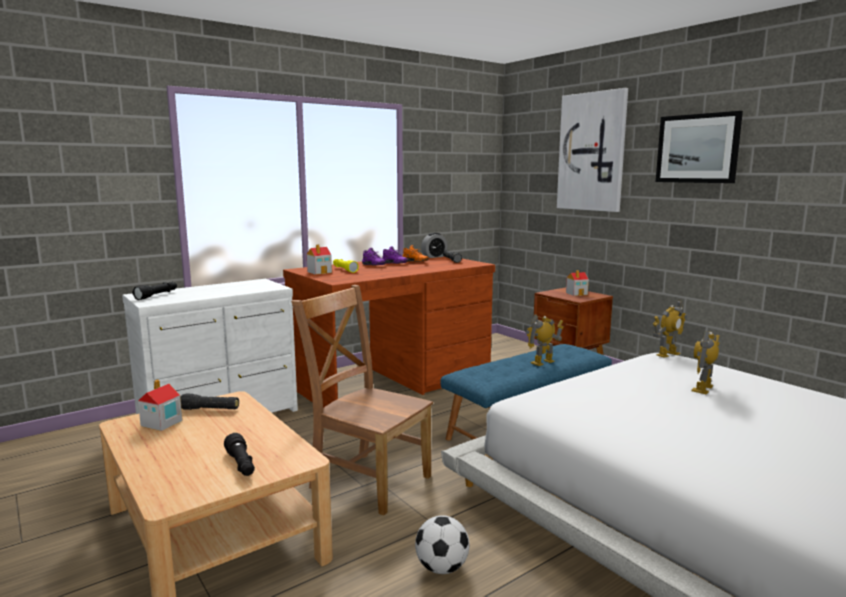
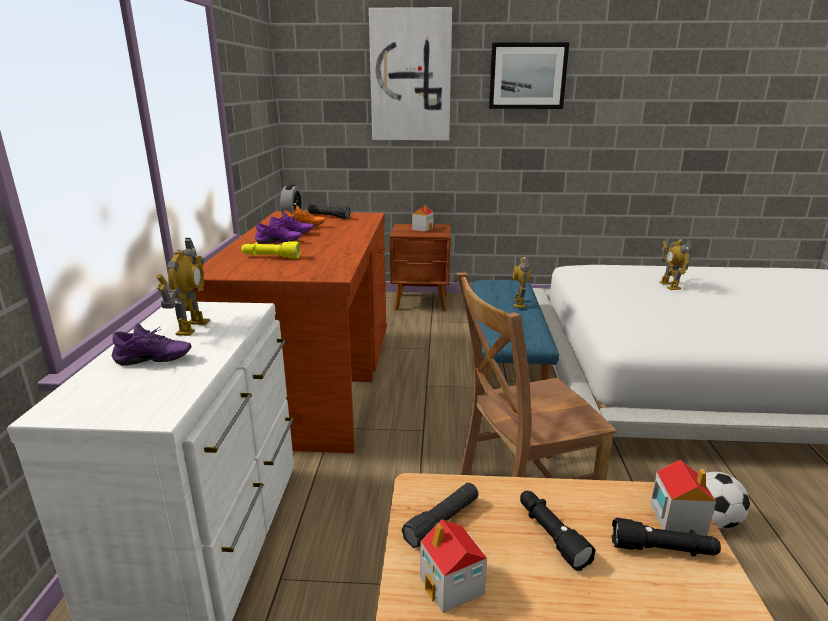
camera: 50 degrees left, 10 degrees up
(157, 295) = (107, 396): black flashlight -> black flashlight (551, 535)
(195, 292) = (153, 361): none -> purple shoe
(319, 272) = (255, 268): toy house -> toy house (677, 518)
(667, 354) = (583, 266): toy robot -> toy robot (192, 327)

